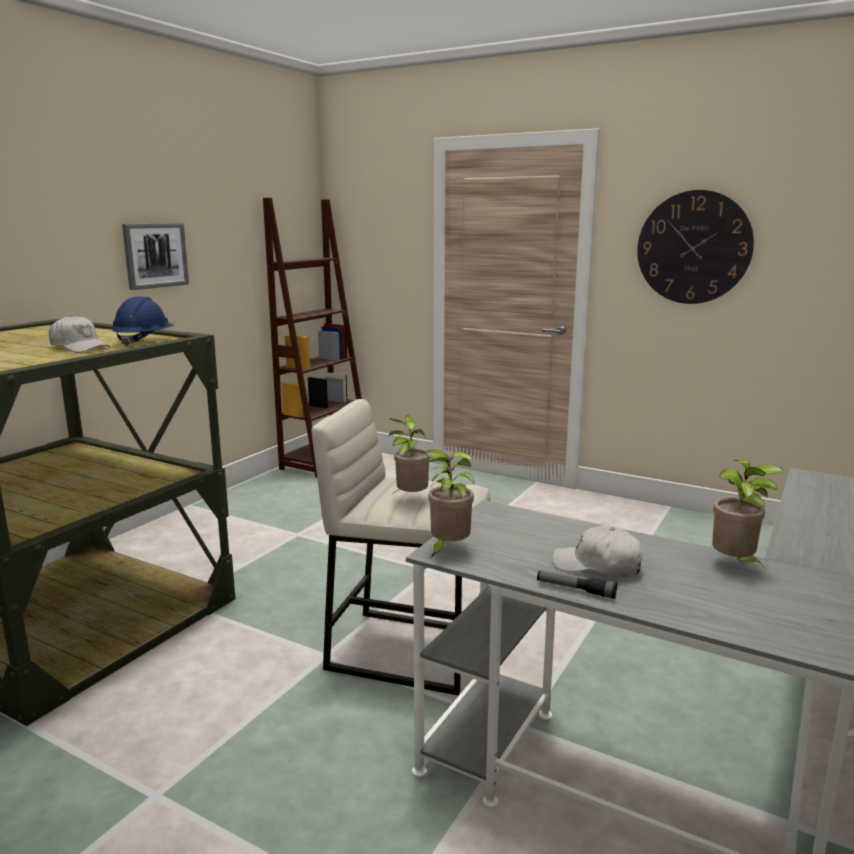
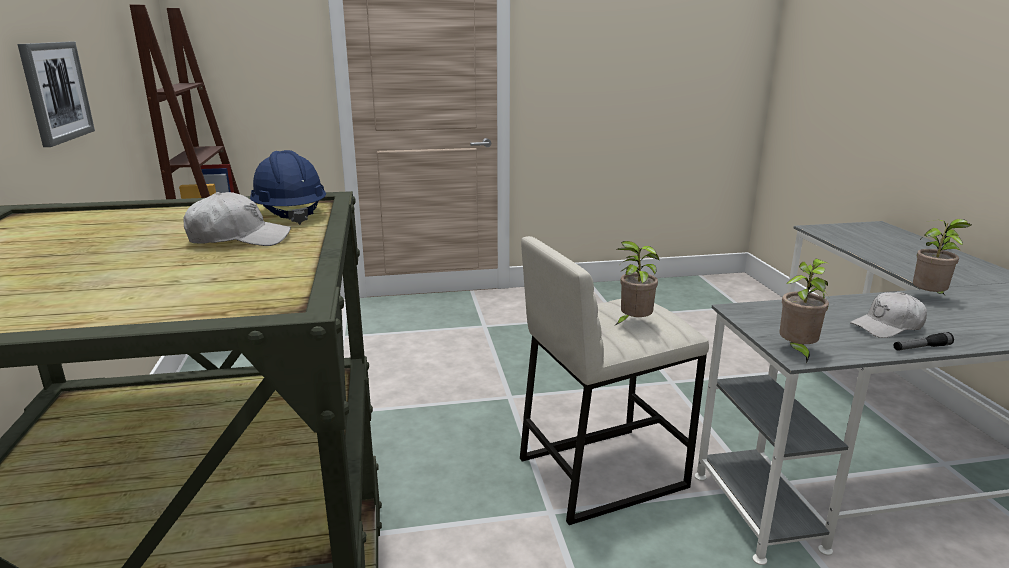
camera: 40 degrees left, 5 degrees up
(693, 247) = (599, 57): wall clock -> none

